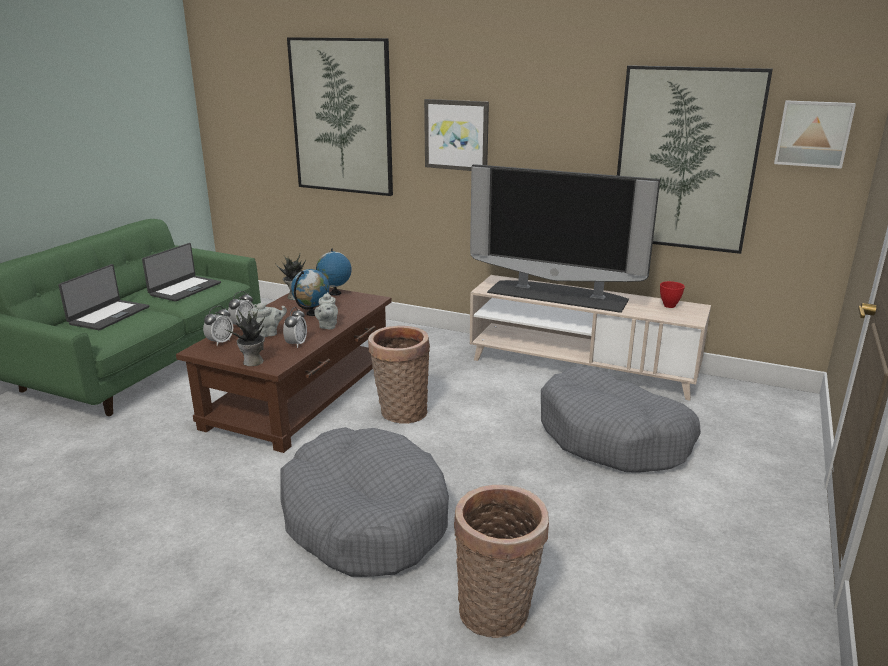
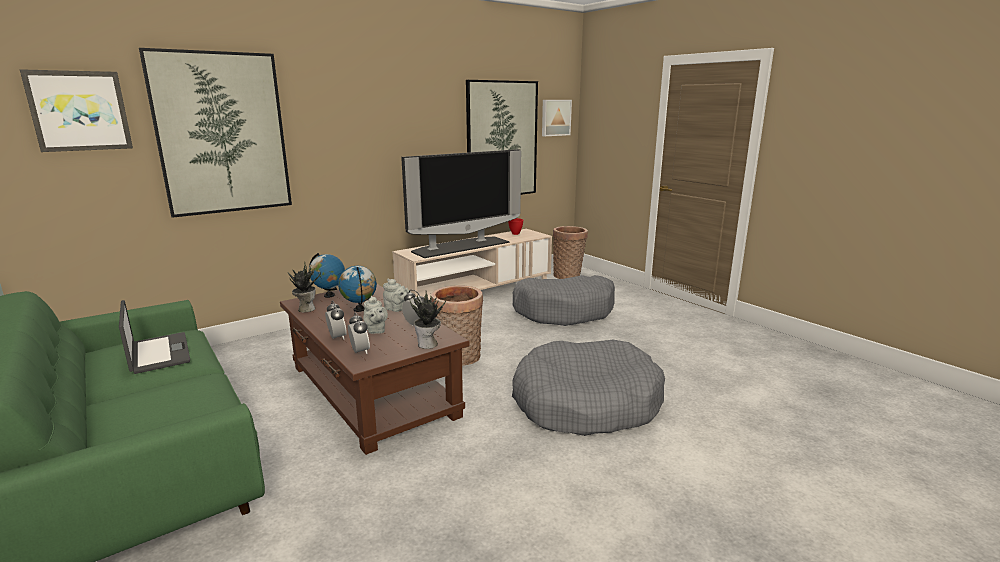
camera: 60 degrees left, 5 degrees down
(108, 315) = (148, 405): laptop -> none
(268, 334) = (375, 331): grey teapot -> grey teapot turned 150 degrees clockwise
(456, 135) = (348, 140): picture -> picture (79, 111)
(498, 613) = (707, 386): basket -> basket (568, 275)

